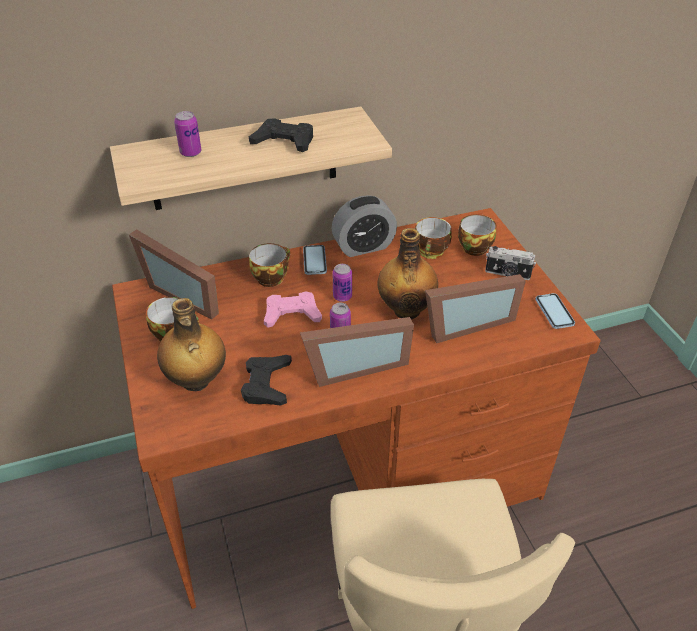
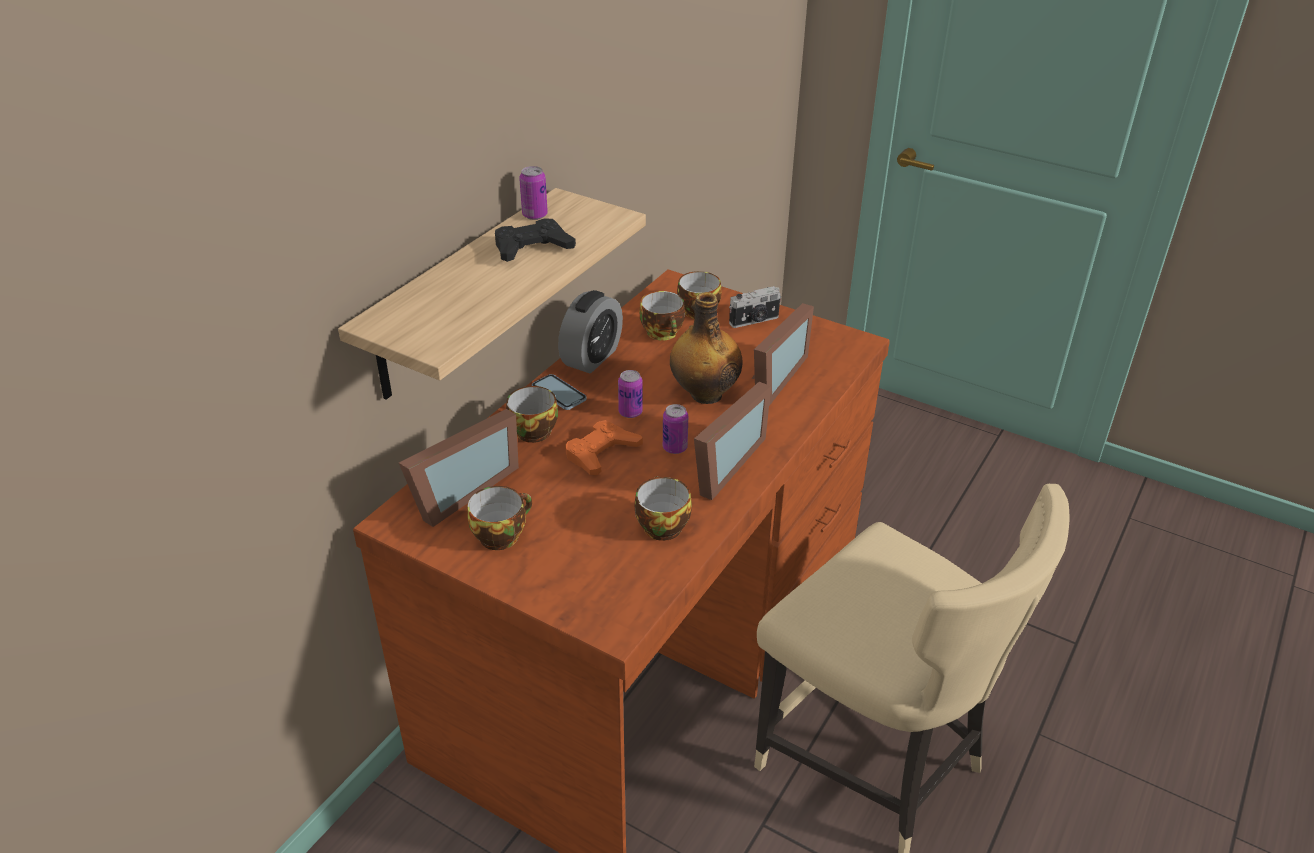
camera: 40 degrees left, 5 degrees down
(186, 293) = (458, 491): picture frame -> picture frame turned 45 degrees counterclockwise
(190, 152) = (448, 296): can -> can (535, 215)
(196, 381) = (586, 562): bottle -> none
(266, 384) = (660, 525): black game controller -> cup
(291, 314) = (601, 453): pink game controller -> orange game controller
(554, 312) = (830, 334): phone -> none

